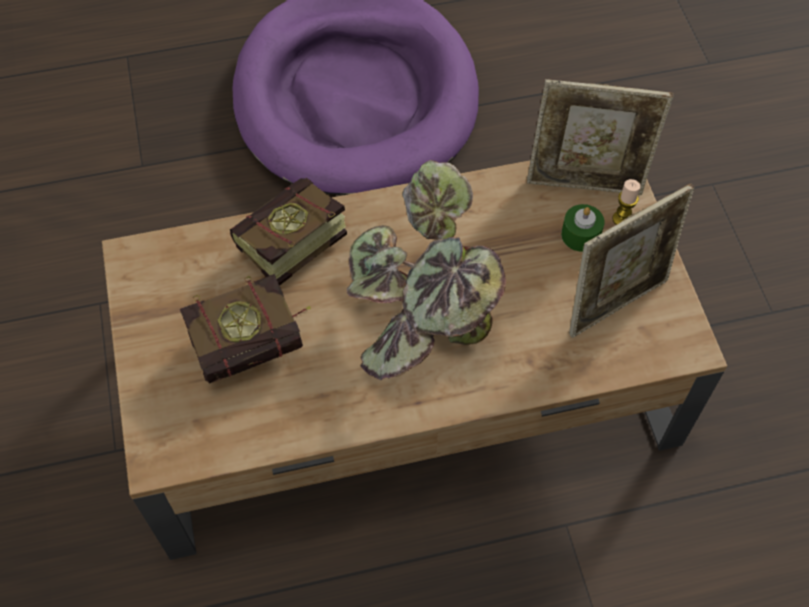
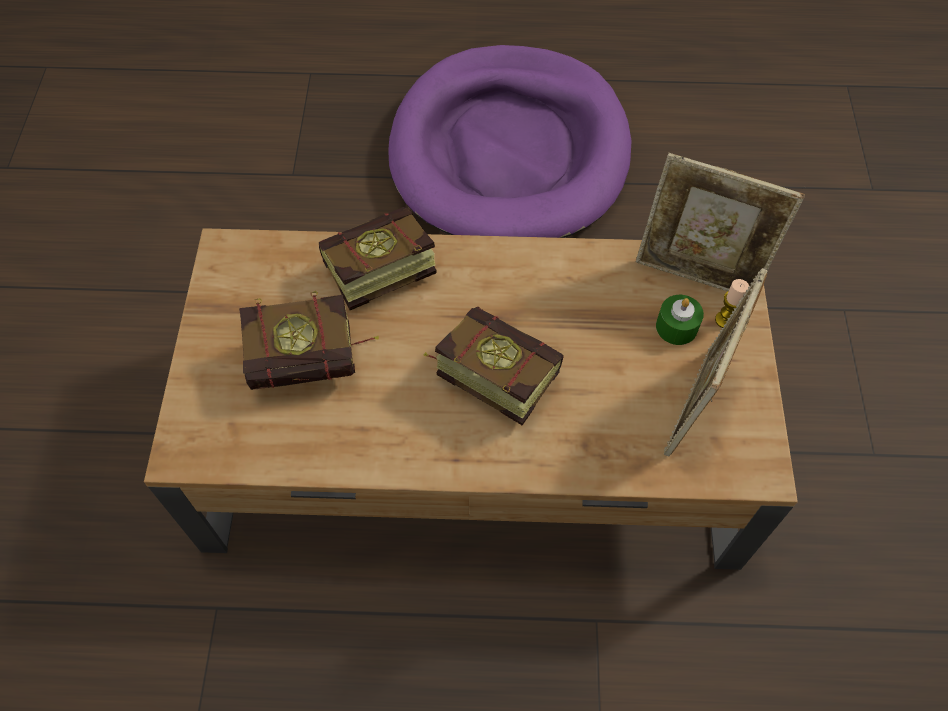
camera: 15 degrees right, 0 degrees up
(421, 316) = (487, 372): potted plant -> book
(616, 302) = (694, 405): picture frame -> picture frame turned 135 degrees clockwise

